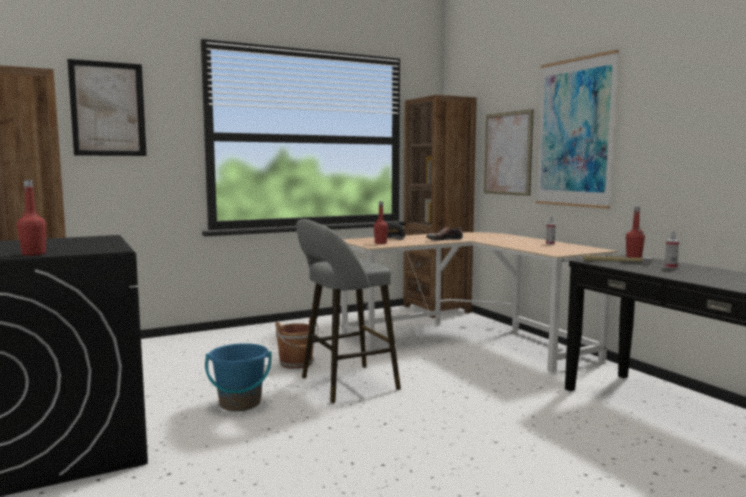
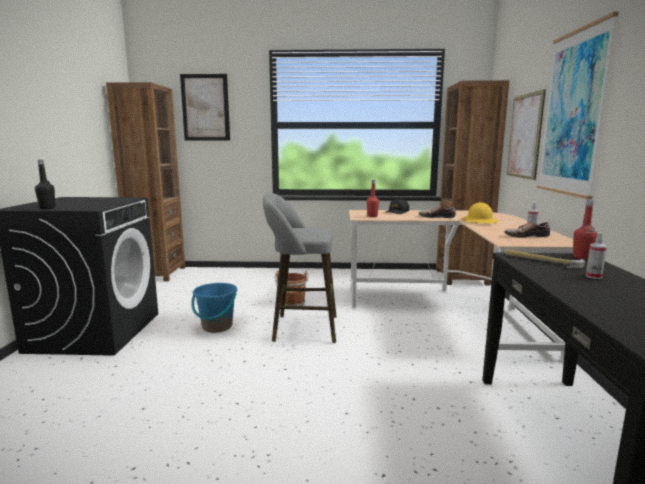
camera: 30 degrees right, 5 degrees up
(34, 254) = (47, 208): red bottle -> black bottle
(490, 240) = (479, 221): none -> yellow hard hat
(555, 247) = (525, 236): none -> shoe

